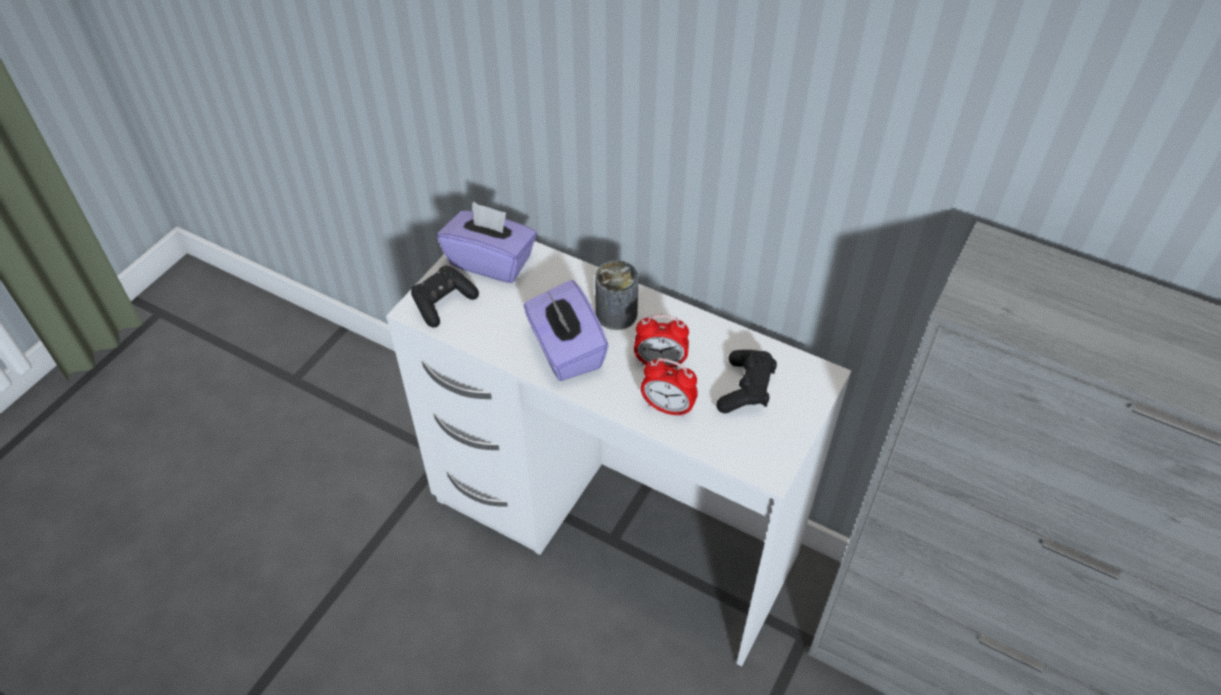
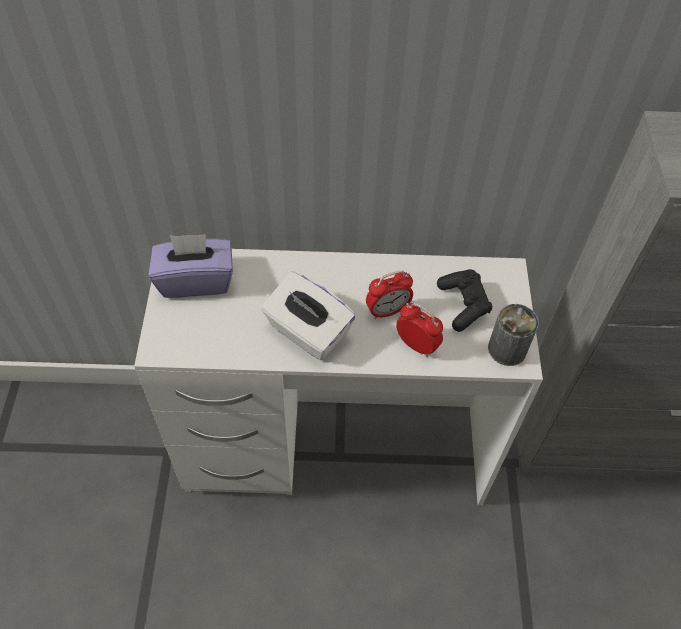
camera: 30 degrees left, 5 degrees up
(443, 303) = (178, 334): black game controller -> none
(565, 350) = (307, 332): purple tissue box -> white tissue box
(616, 314) = (328, 284): can -> can (507, 349)
(668, 407) = (416, 345): alarm clock -> alarm clock turned 135 degrees counterclockwise

